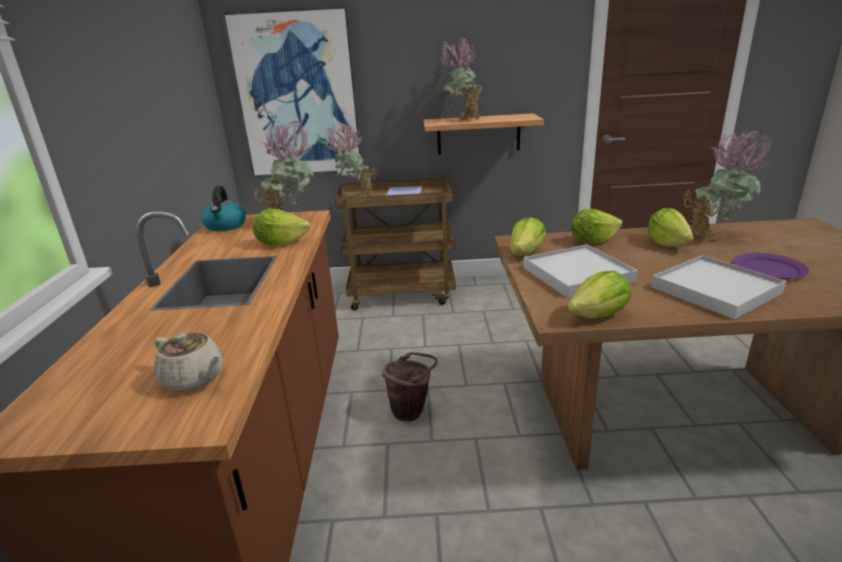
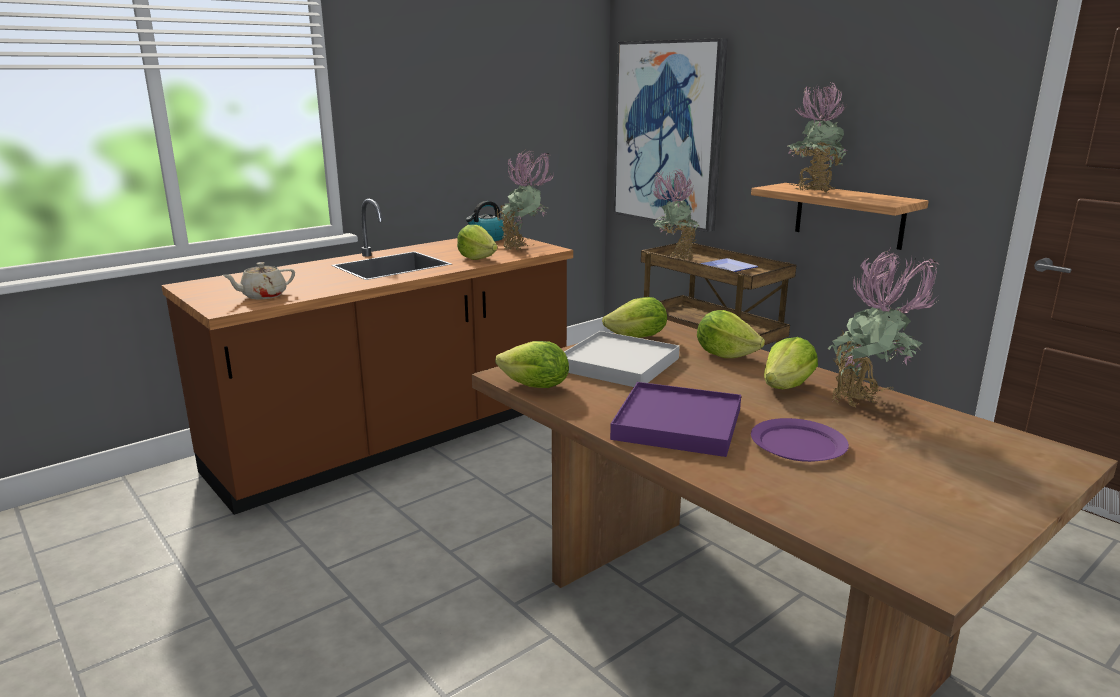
camera: 50 degrees right, 5 degrees down
(194, 379) = (263, 296): beige teapot -> beige teapot turned 60 degrees clockwise
(412, 411) = (530, 471): brown bucket -> none
(715, 290) = (677, 424): white tray -> purple tray

